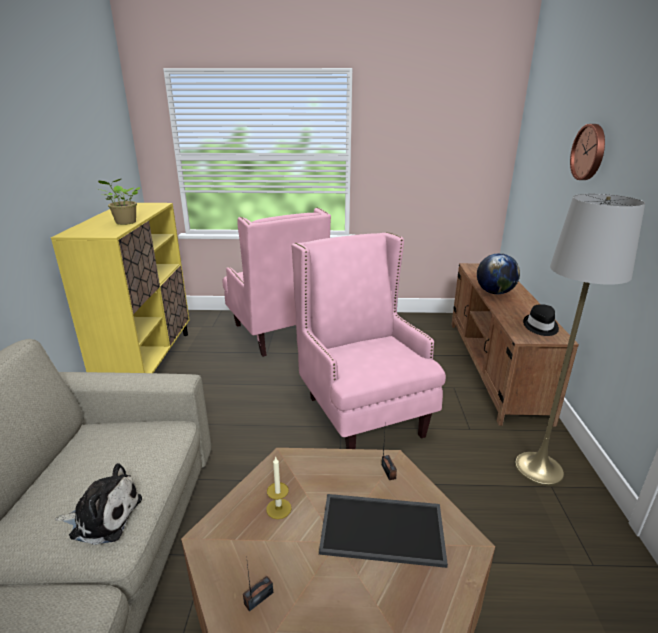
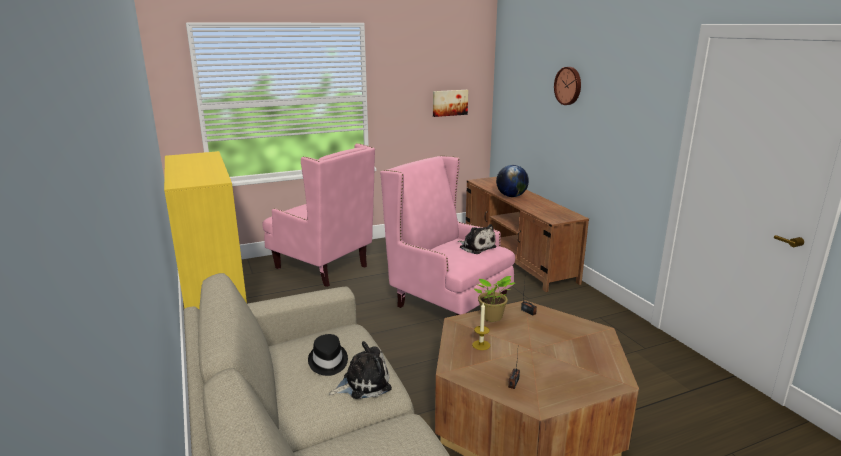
camera: 25 degrees left, 5 degrees down
(125, 223) = (212, 171): potted plant -> potted plant (492, 317)
(383, 527) = (550, 336): tray -> none
(397, 354) = (476, 247): none -> plush toy
(453, 169) = (449, 102): none -> picture
(538, 469) = (586, 310): grey floor lamp -> none
(540, 327) = (559, 212): black hat -> black hat (328, 362)

